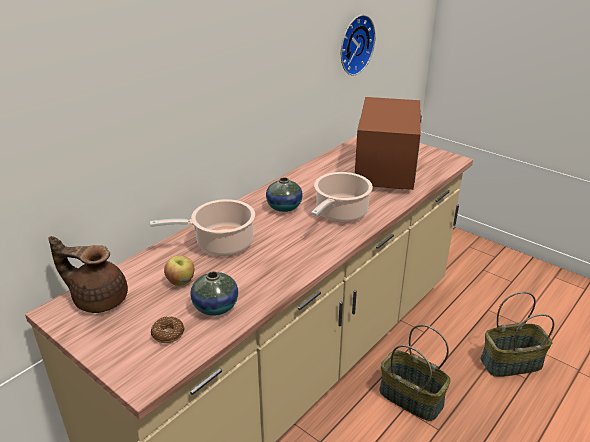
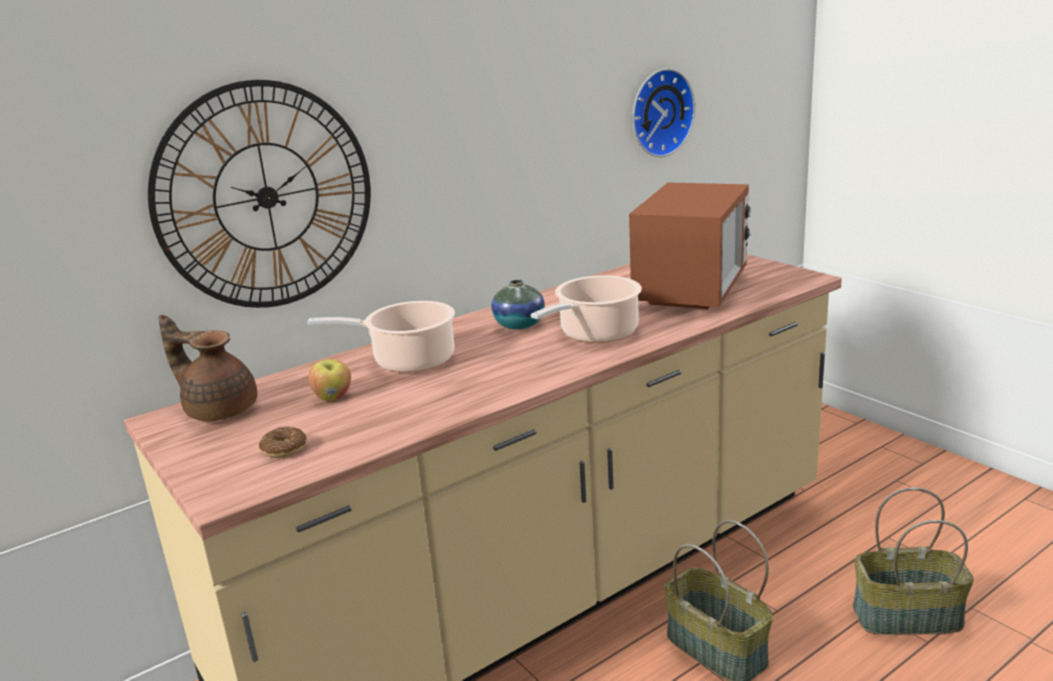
camera: 15 degrees right, 10 degrees down
(116, 136) = (267, 197): none -> wall clock
(215, 307) = (362, 425): vase -> none

